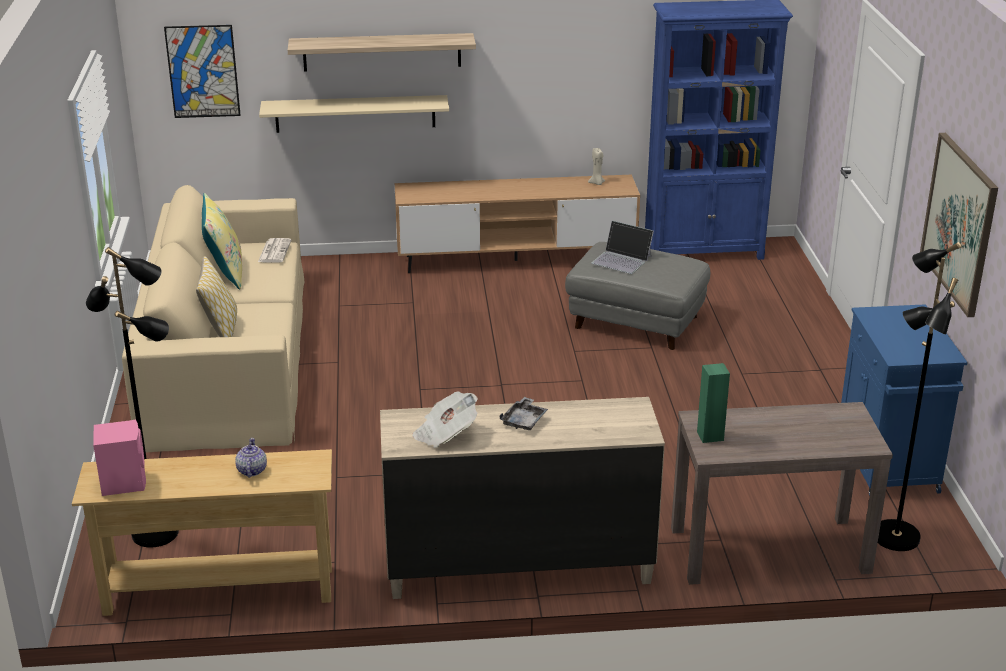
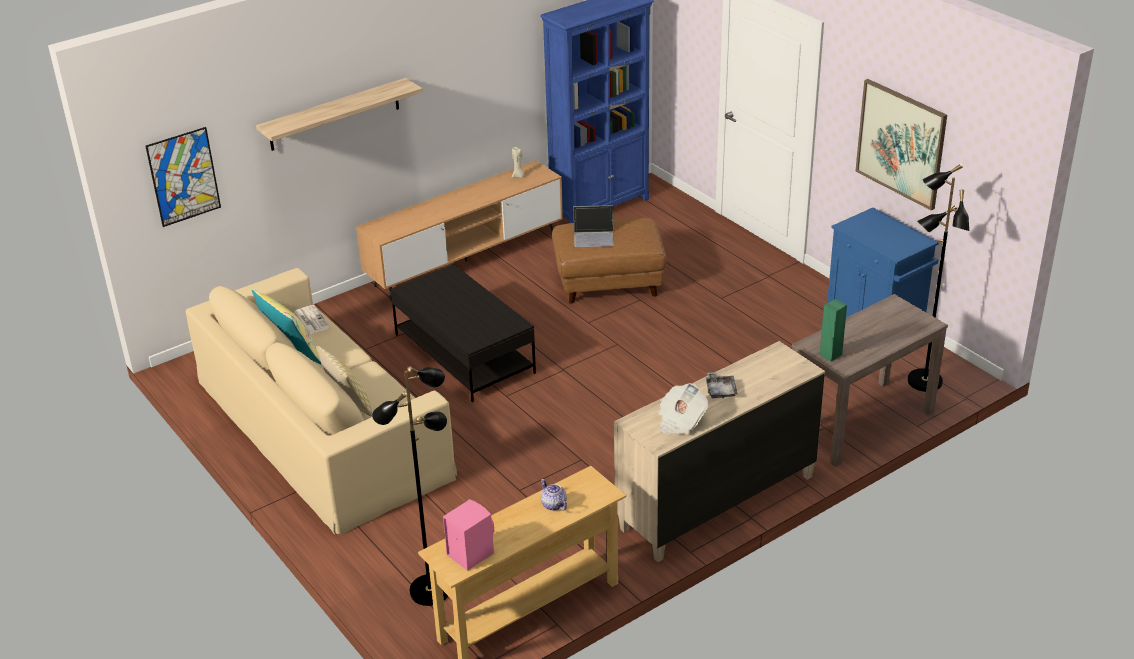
camera: 30 degrees left, 5 degrees up
(355, 113) = (317, 175): beige shelf -> none
(422, 339) = (463, 354): none -> black coffee table
(636, 322) = (609, 282): grey ottoman -> brown ottoman

